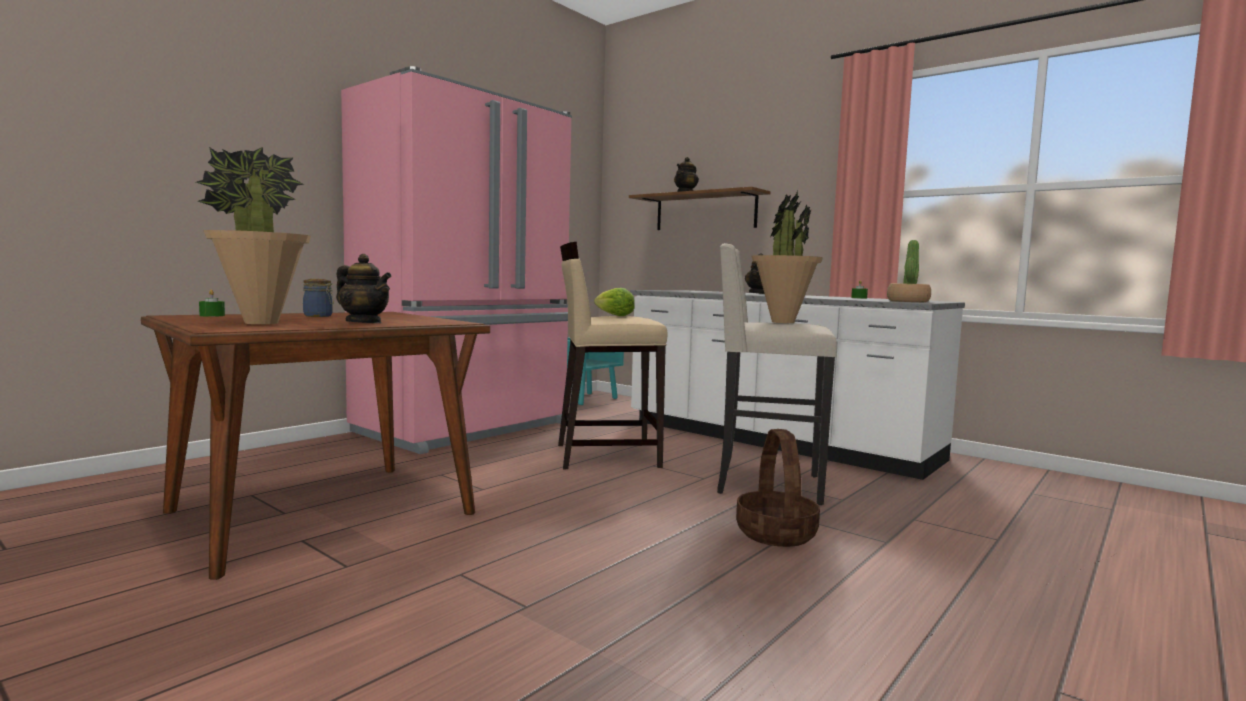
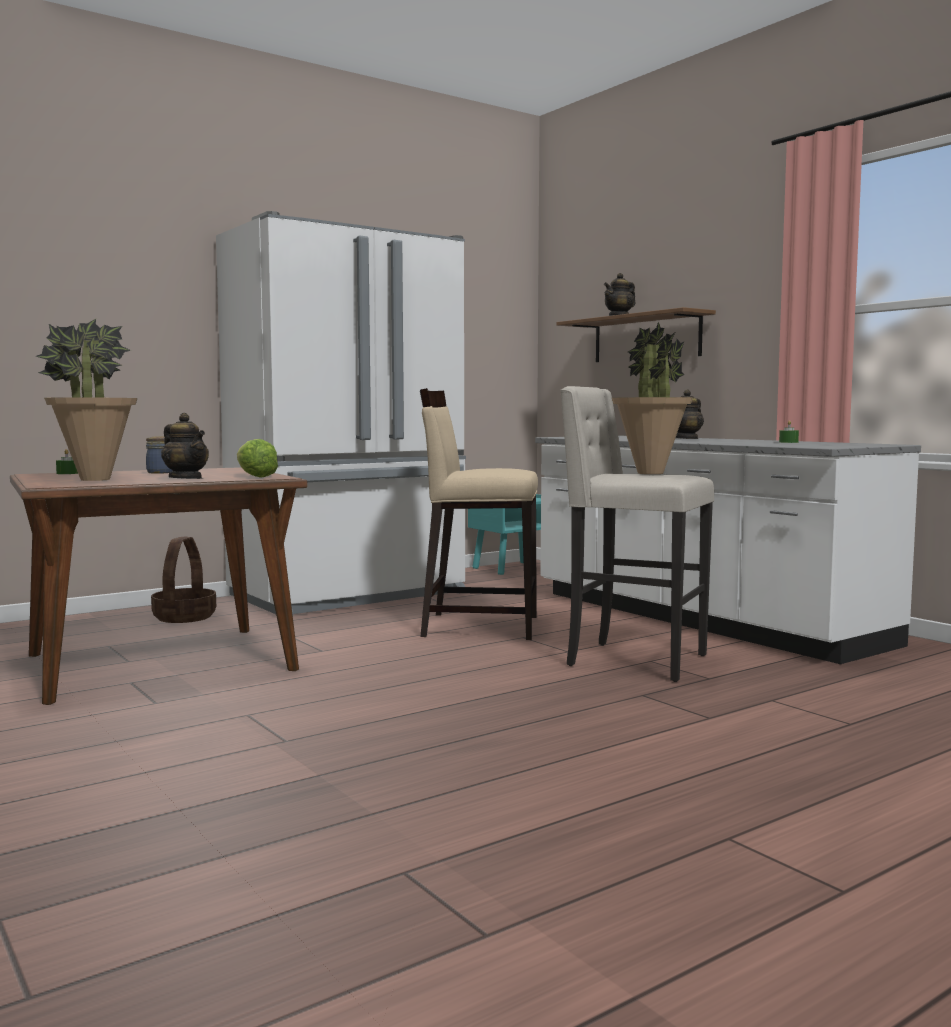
camera: 15 degrees right, 0 degrees up
(466, 428) = (351, 595): pink fridge -> white fridge
(614, 315) = (486, 468): lettuce -> lettuce (255, 476)
(776, 533) = (592, 703): basket -> basket (184, 617)
(908, 301) = (819, 446): potted plant -> none

